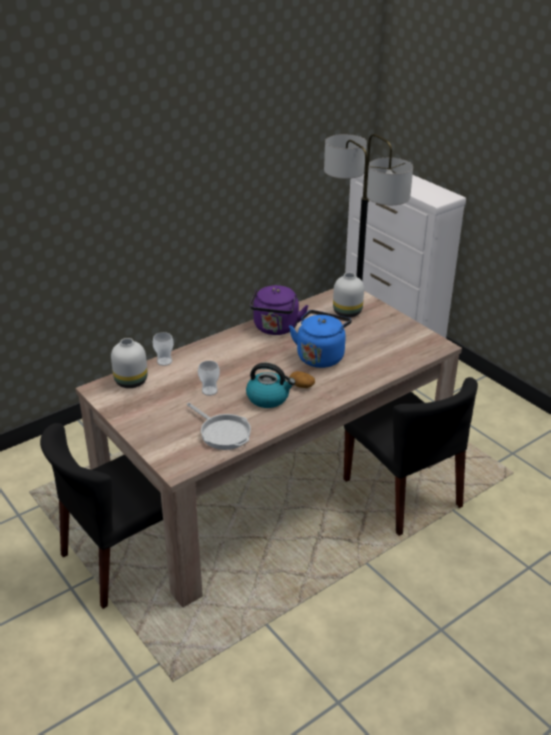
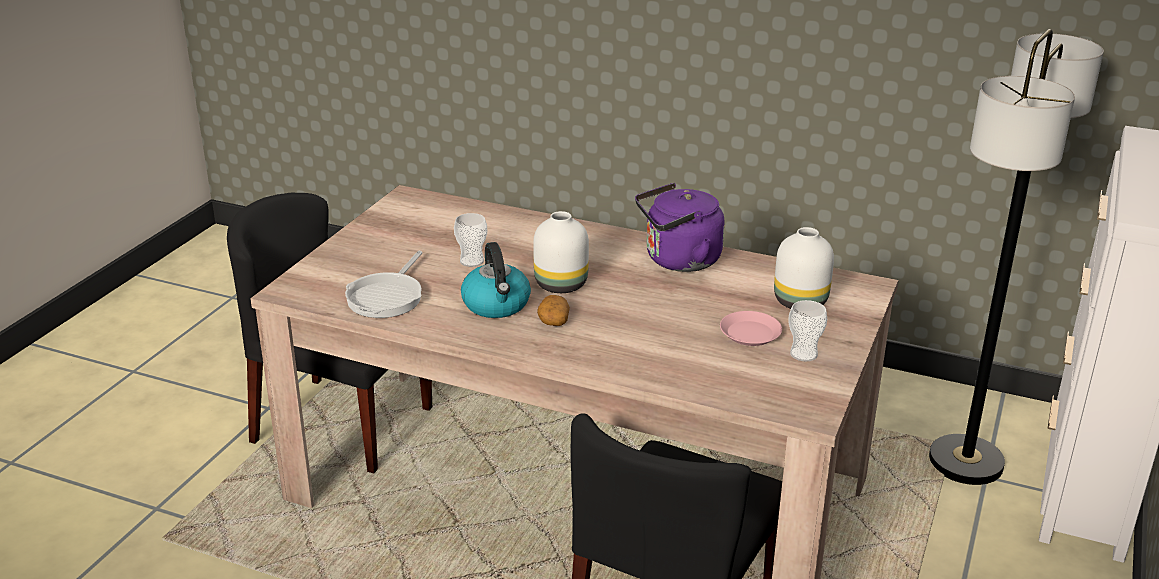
camera: 60 degrees right, 5 degrees down
(132, 382) = (442, 210): white vase -> white vase (561, 285)
(164, 361) = (507, 214): cup -> cup (803, 354)
(321, 356) = (647, 314): blue kettle -> none
(364, 335) = (750, 334): none -> pink plate

